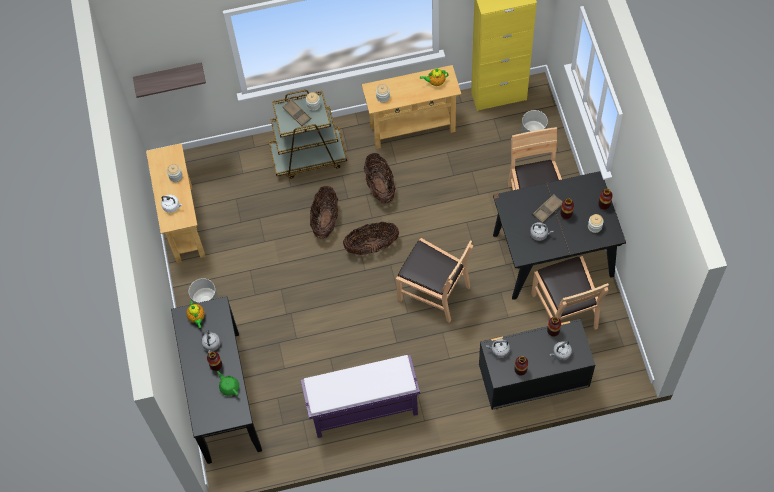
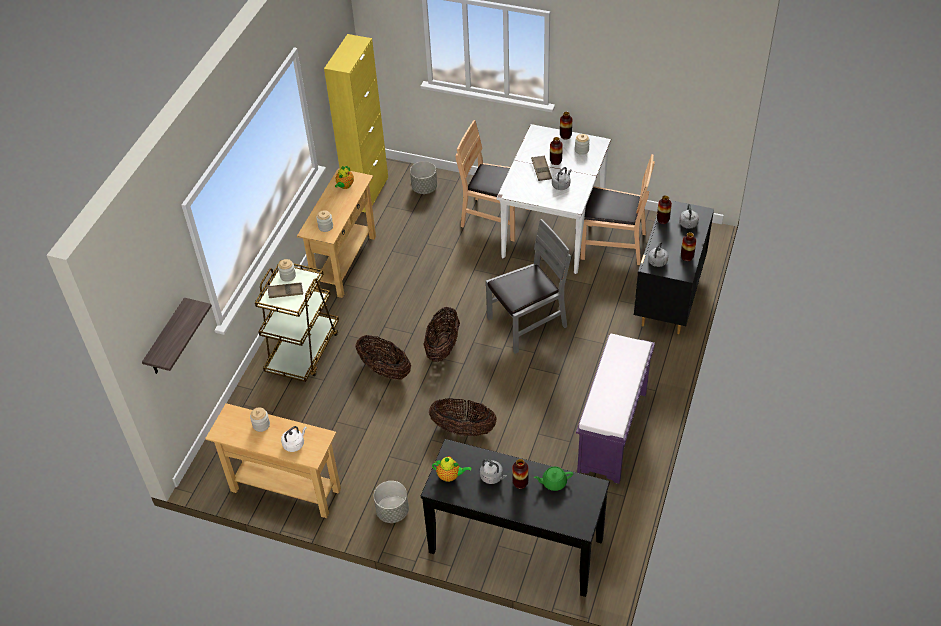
camera: 60 degrees left, 15 degrees down
(380, 187) = (385, 313): basket -> basket (463, 429)
(434, 292) = (527, 323): brown chair -> grey chair
(552, 255) = (553, 229): black dining table -> white dining table

